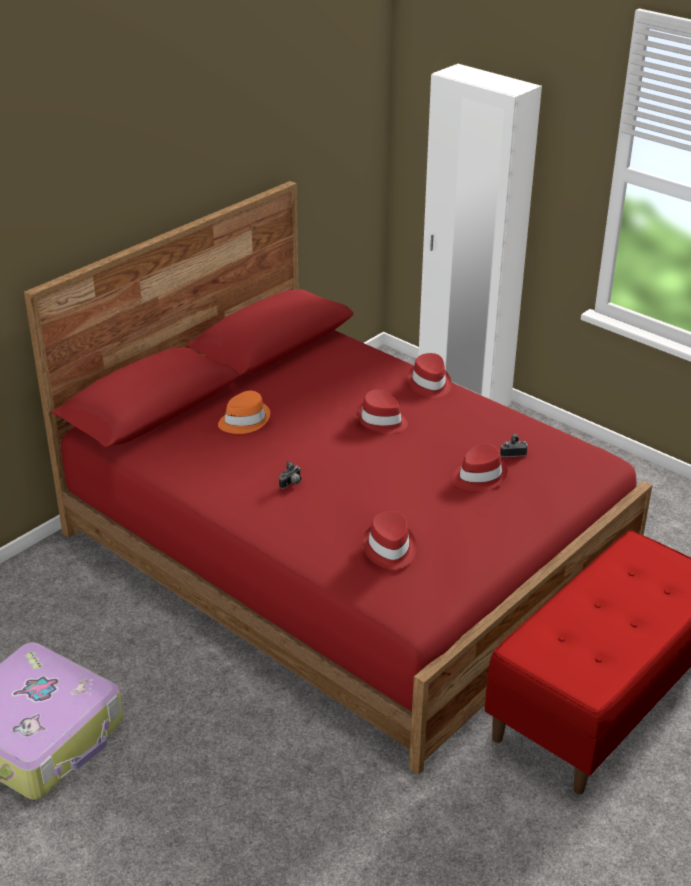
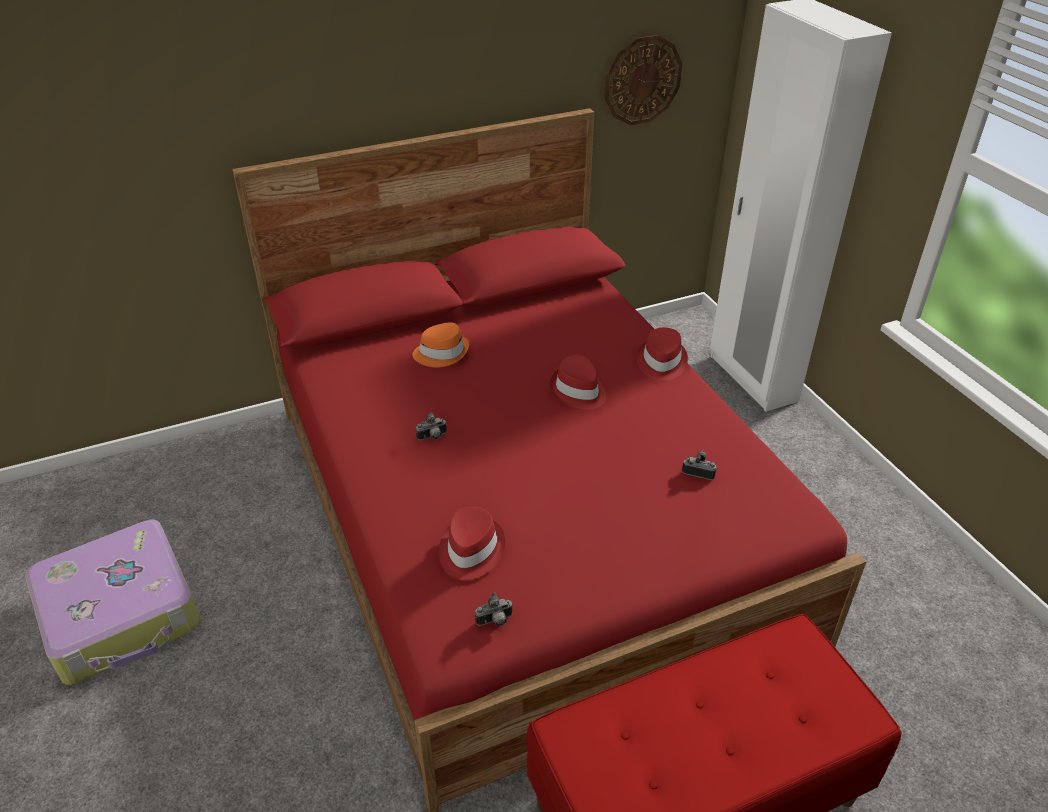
camera: 25 degrees right, 5 degrees up
(323, 149) = (642, 80): none -> wall clock
(440, 588) = (495, 621): none -> camera
(478, 476) = (640, 489): red hat -> none

